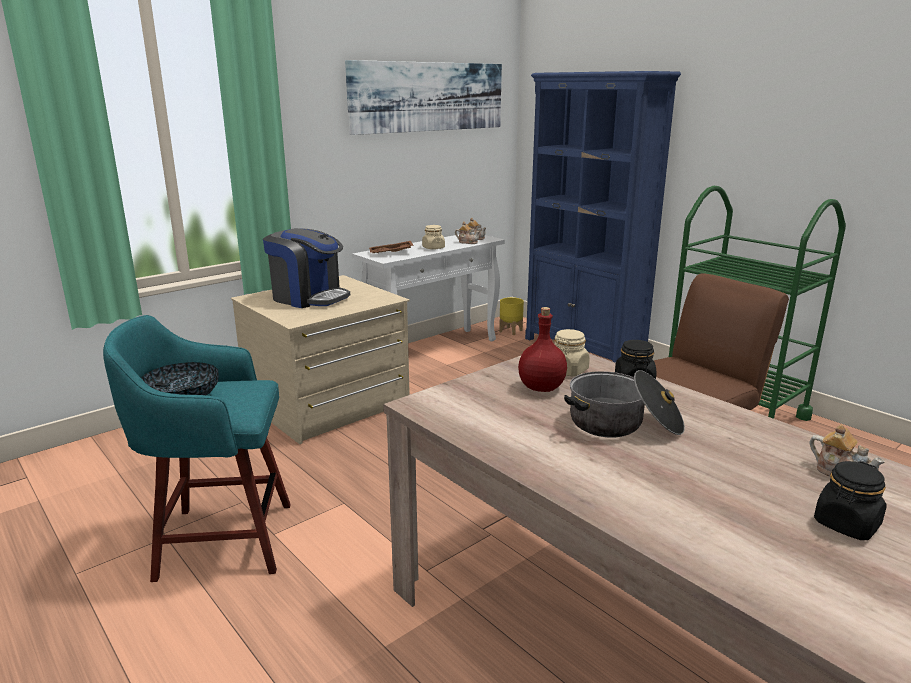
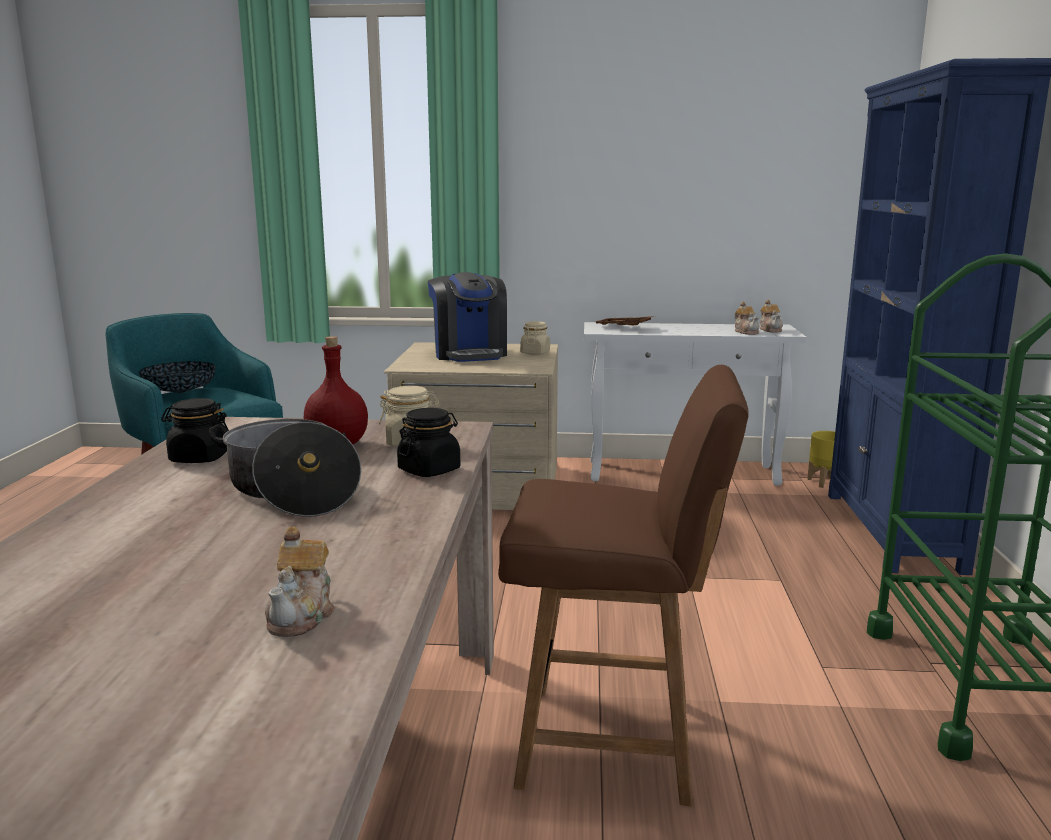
camera: 45 degrees right, 5 degrees down
(429, 96) = (731, 129): picture -> none
(433, 248) = (685, 330): beige jar -> beige jar (535, 353)
(846, 524) = (134, 642): black jar -> black jar (199, 458)

